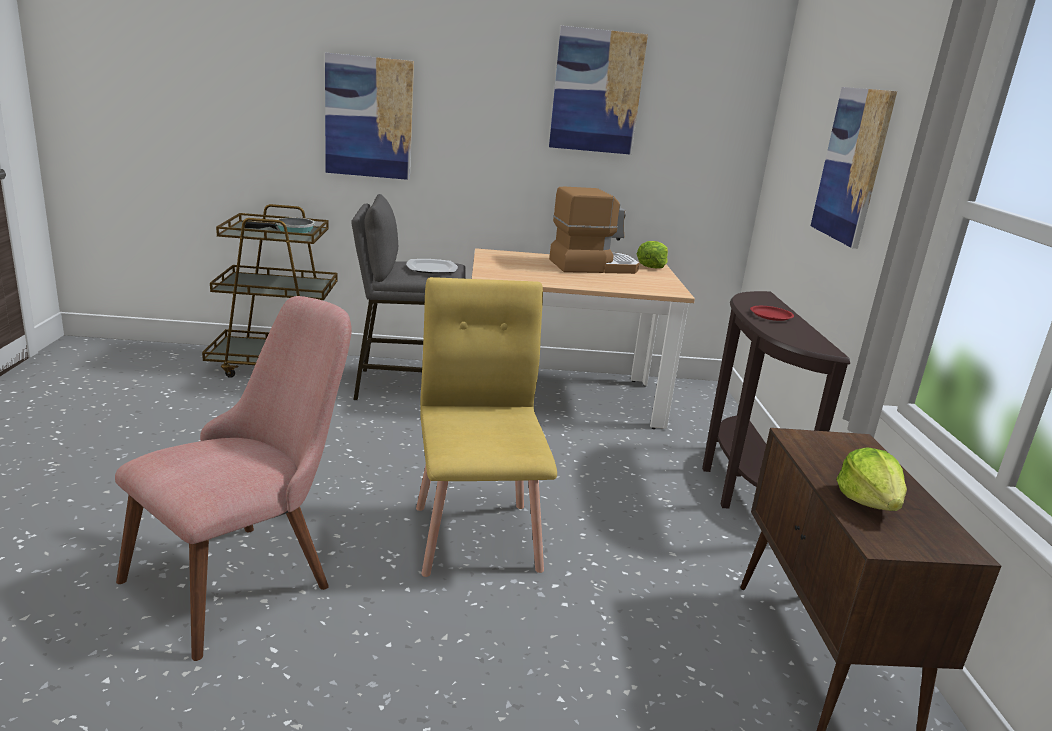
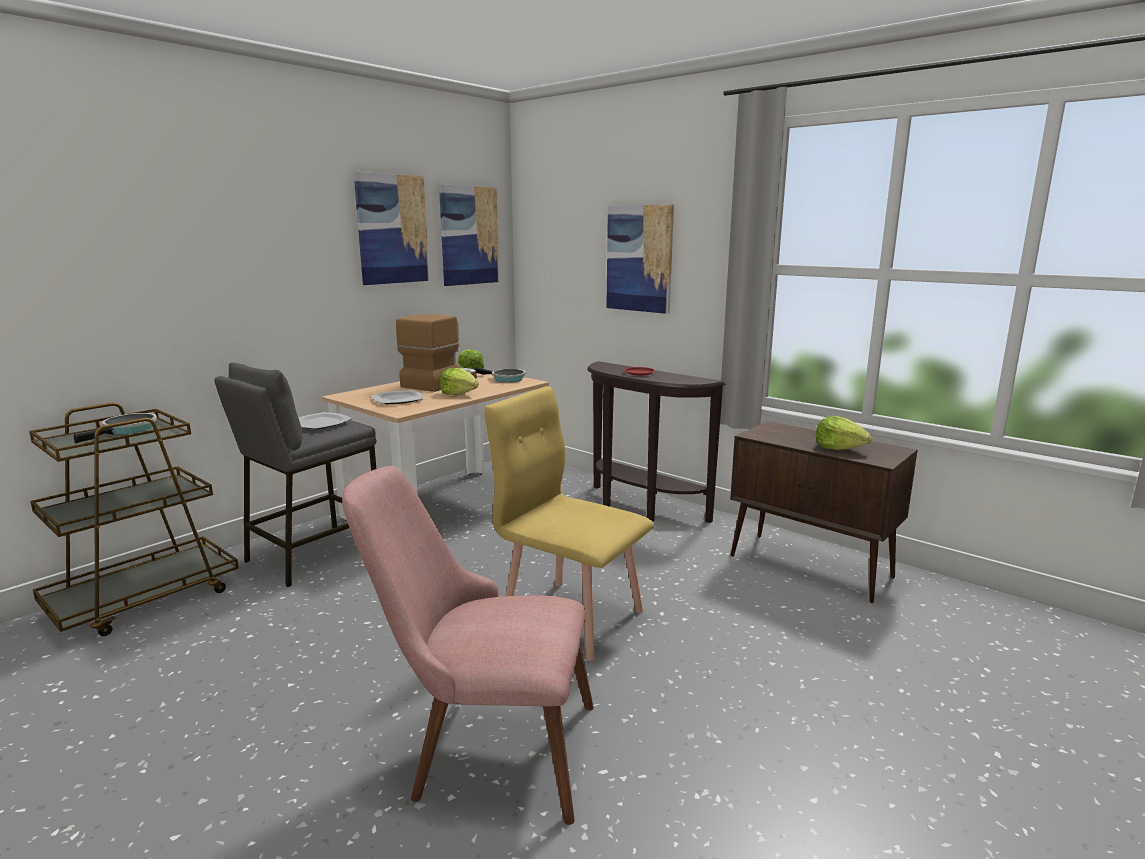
camera: 45 degrees left, 5 degrees down
(248, 573) = (482, 748): pink chair -> pink chair turned 75 degrees counterclockwise
(369, 117) = (179, 283): picture -> picture (469, 235)
(517, 268) = (398, 399): none -> plate
(577, 280) = (459, 394): none -> lettuce
(660, 282) = (505, 379): none -> frying pan

